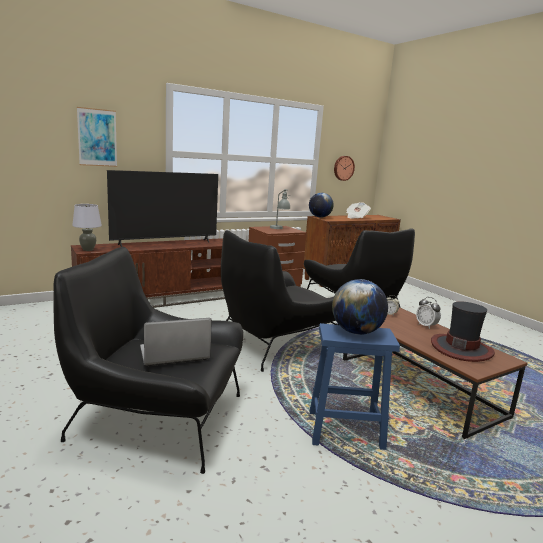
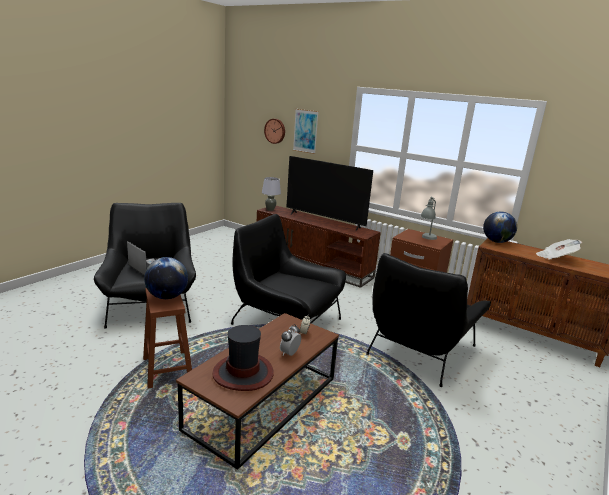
camera: 65 degrees right, 5 degrees up
(343, 168) = (577, 187): wall clock -> wall clock (275, 131)
(344, 430) = (167, 368): blue stool -> brown stool

